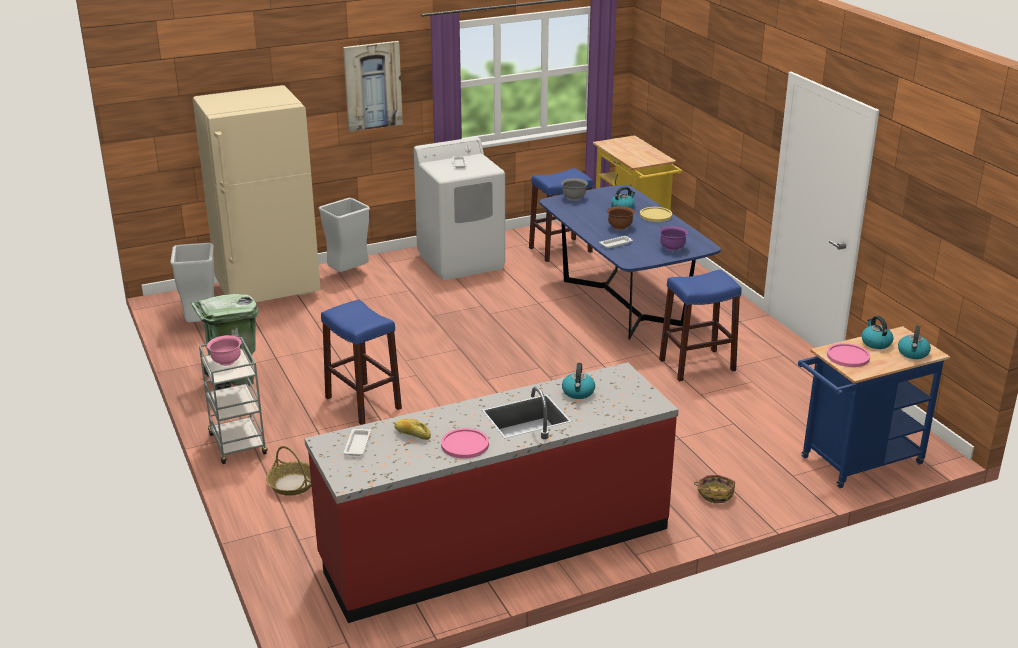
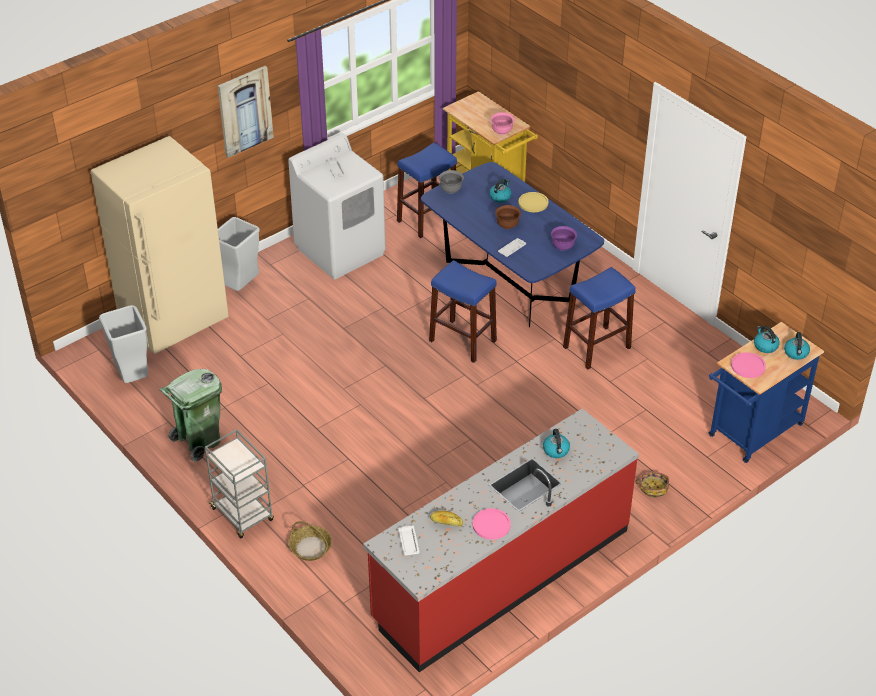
camera: 15 degrees left, 15 degrees up
(226, 361) = (232, 456): pink bowl -> pink bowl (502, 131)
(363, 403) = (328, 446): blue stool -> blue stool (462, 341)

